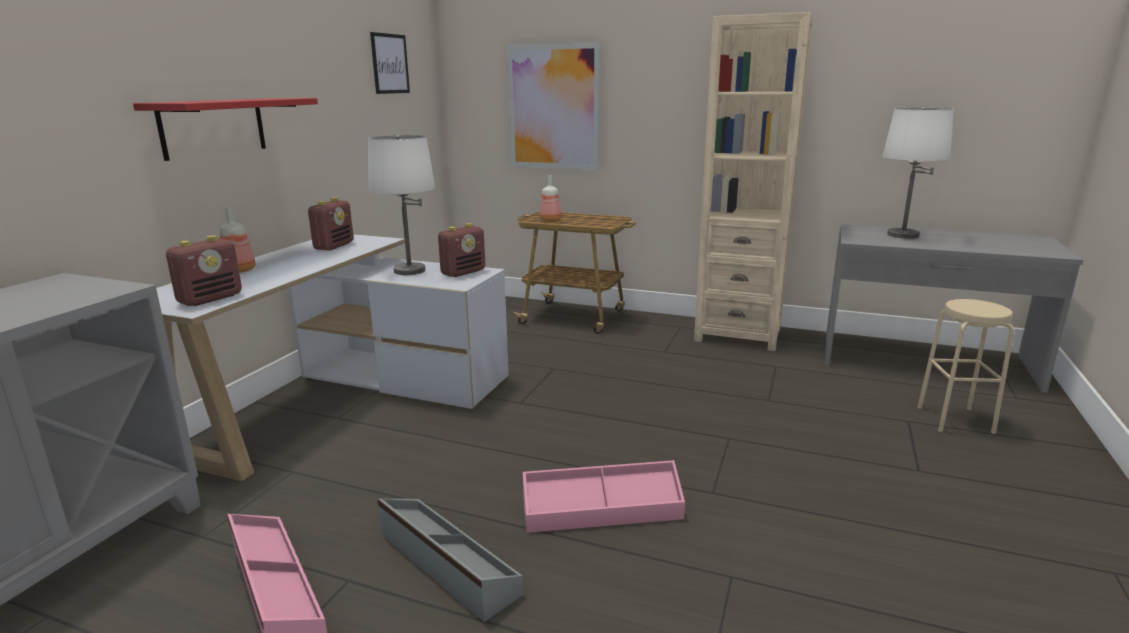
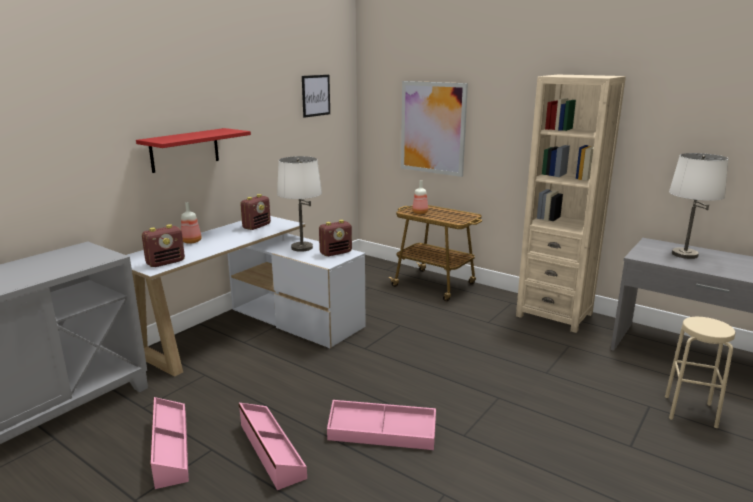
camera: 15 degrees right, 0 degrees up
(446, 564) = (270, 450): grey storage box -> pink storage box

